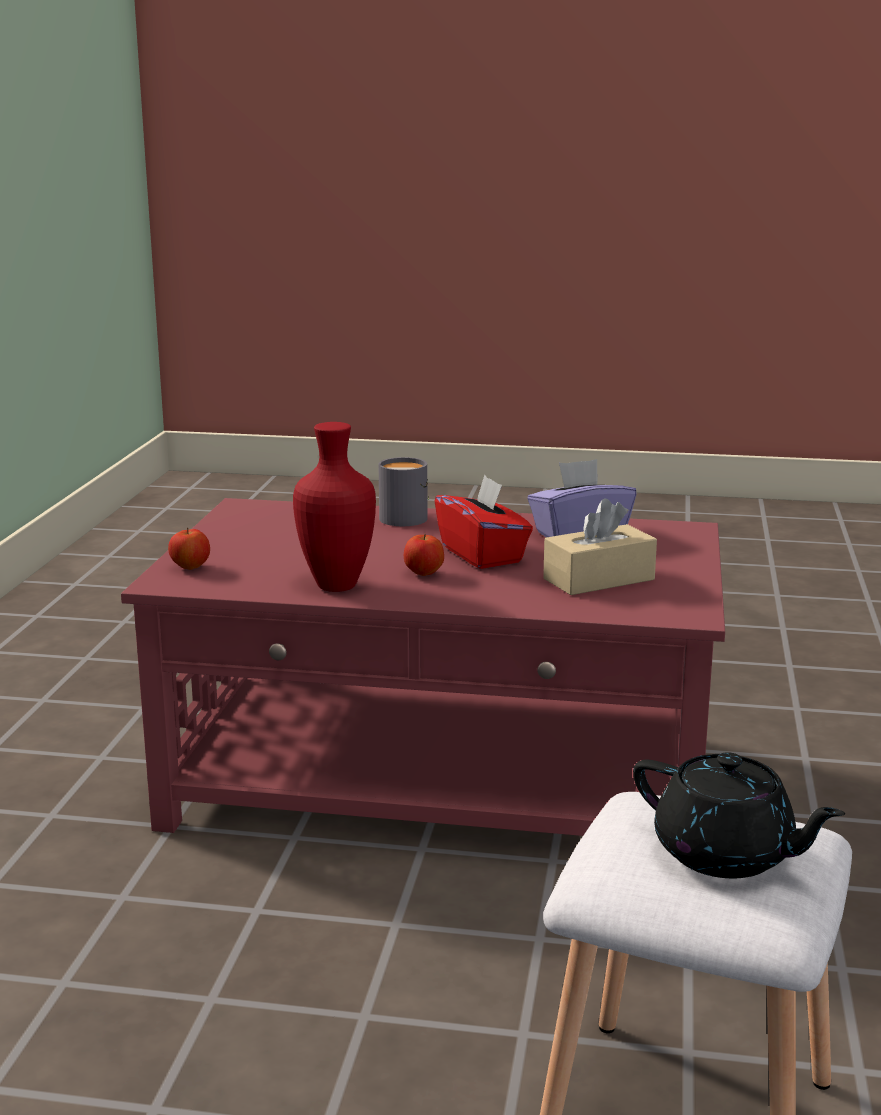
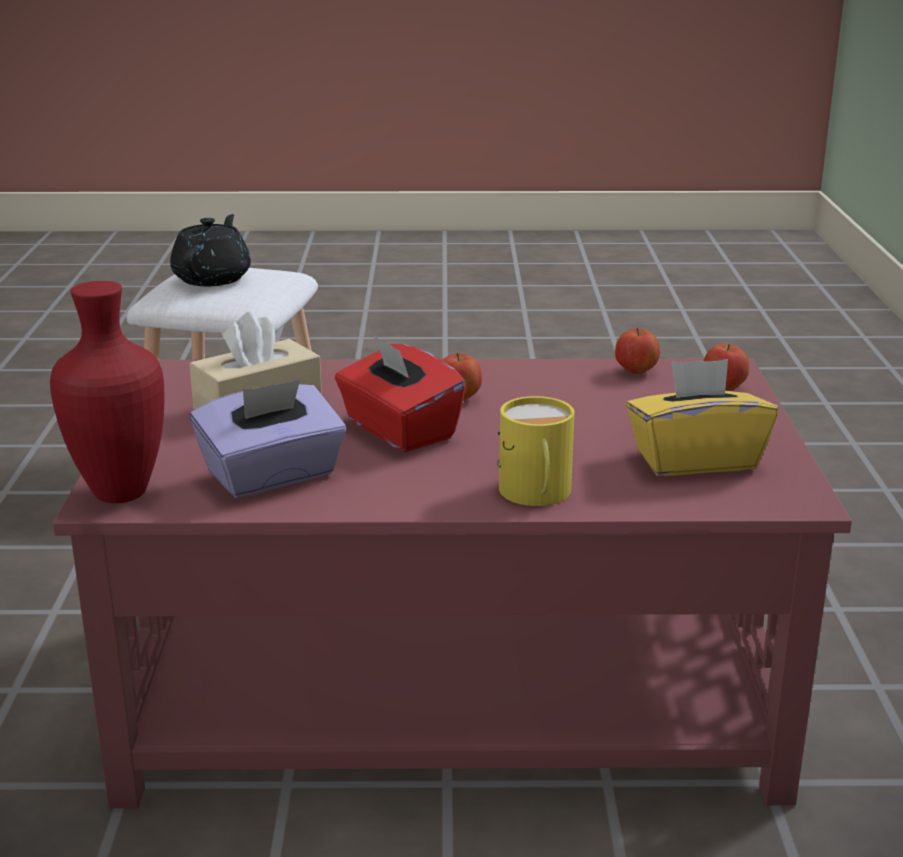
camera: 170 degrees right, 5 degrees up
(247, 585) = (636, 372): none -> apple
(279, 526) = (695, 460): none -> yellow tissue box
(338, 587) = (541, 376): red vase -> red vase (118, 492)
(404, 517) = (535, 493): grey mug -> yellow mug
(726, 855) = (213, 278): black teapot -> black teapot turned 75 degrees clockwise

